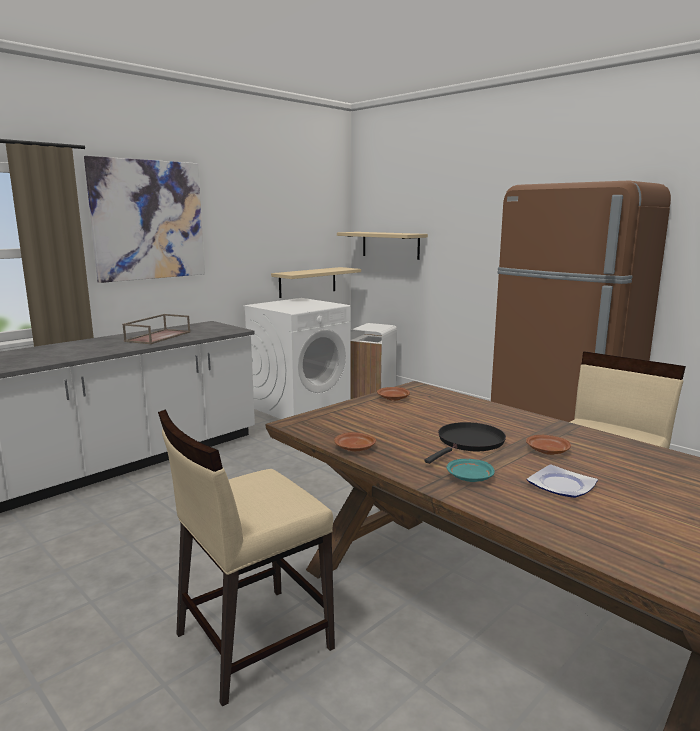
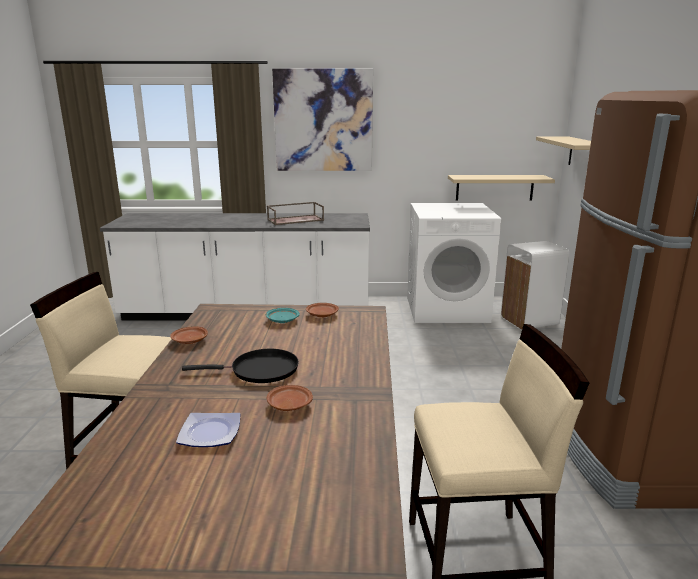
camera: 45 degrees right, 5 degrees up
(469, 478) = (181, 393): turquoise plate -> turquoise plate (282, 320)

